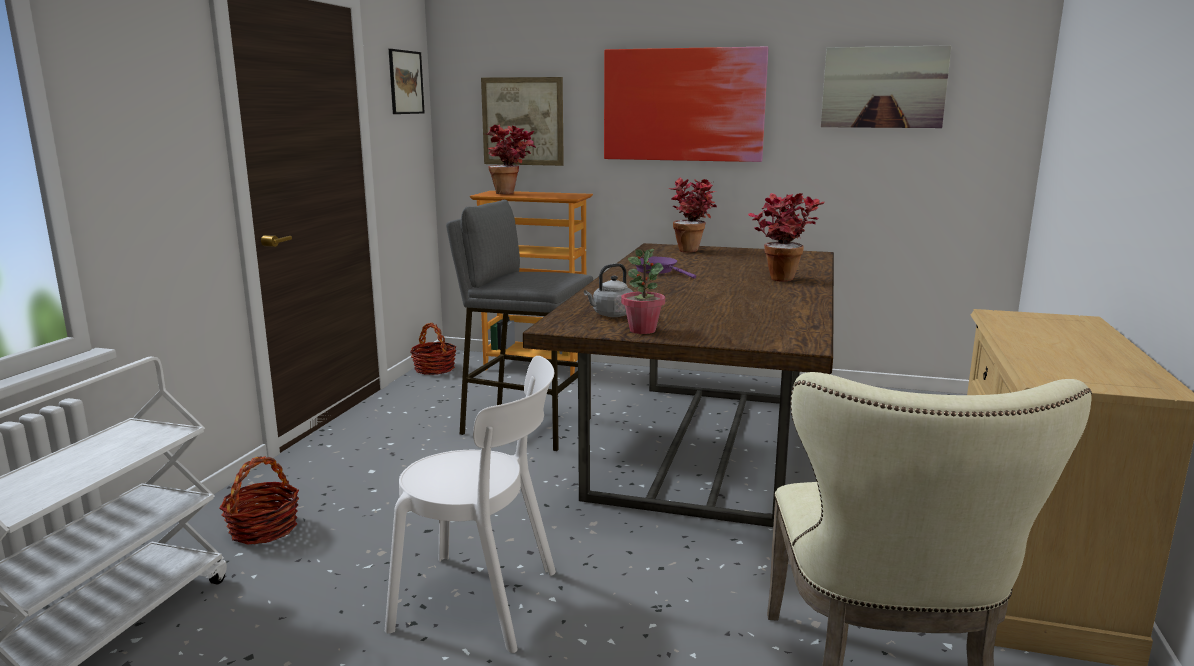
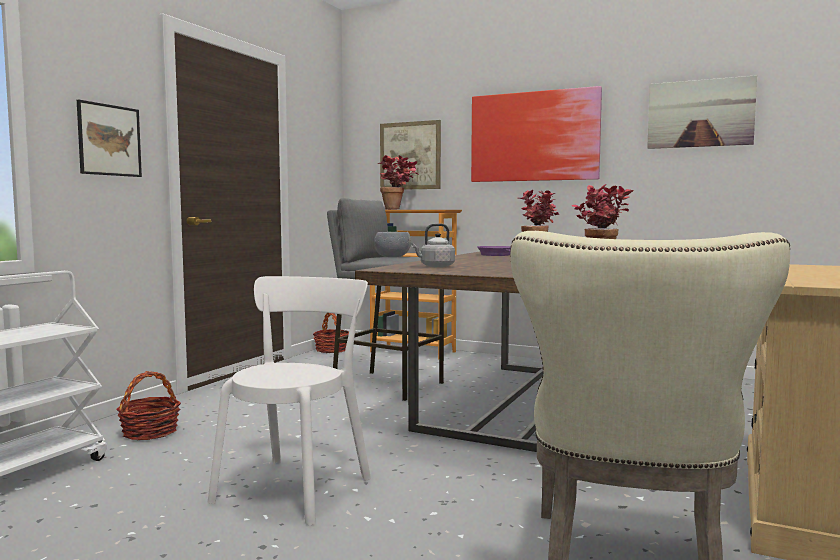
camera: 10 degrees right, 10 degrees down
(406, 82) = (321, 126): picture -> picture (109, 140)
(483, 601) = (296, 486): white chair -> white chair turned 90 degrees counterclockwise
(531, 277) = (392, 257): none -> grey bowl
(642, 330) = (453, 271): potted plant -> none

